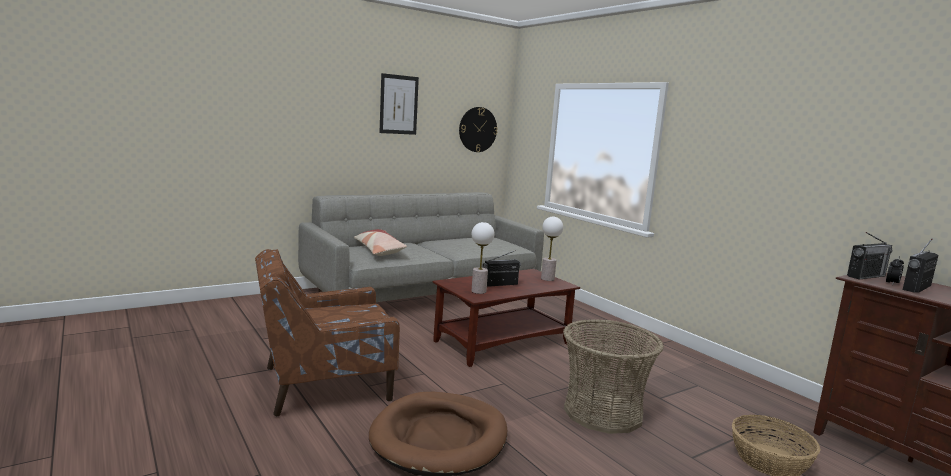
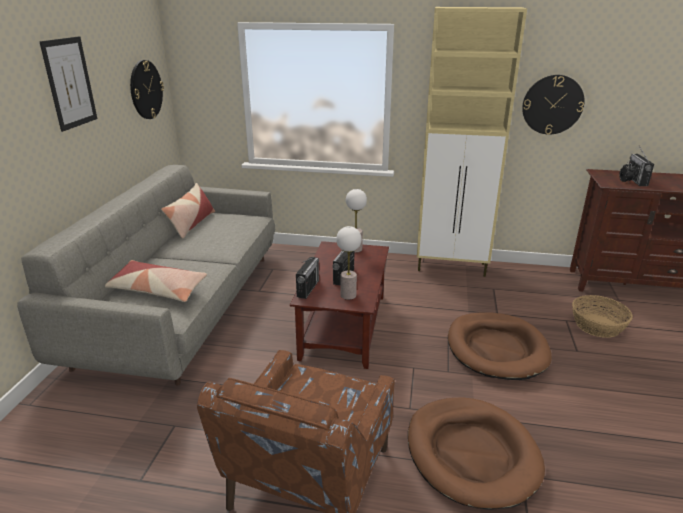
camera: 45 degrees left, 15 degrees up
(468, 237) = (191, 224): none -> pillow
(603, 412) = (496, 349): basket -> brown dog bed
(684, 357) = (452, 267): none -> beige cabinet
(827, 176) = (552, 105): none -> wall clock
(866, 276) = (604, 179): radio -> radio (308, 289)

